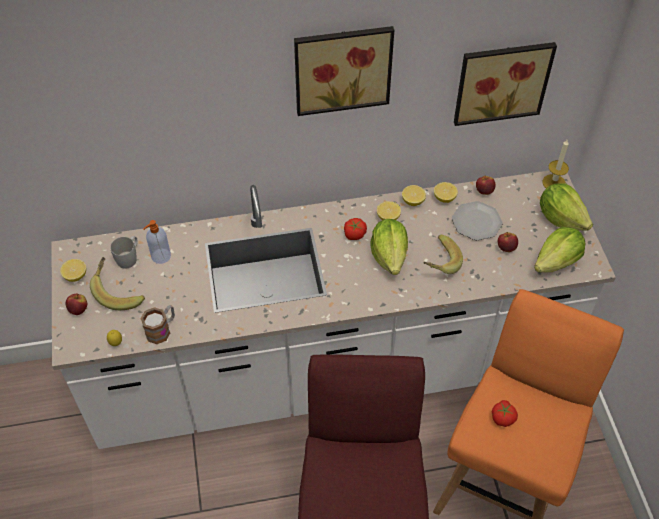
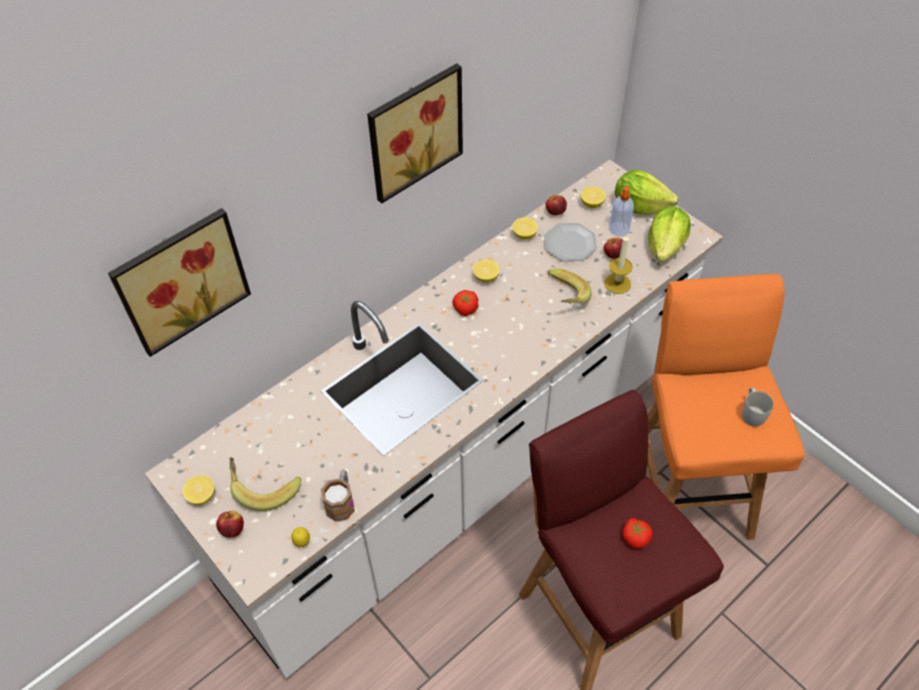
camera: 30 degrees left, 0 degrees up
(129, 257) = (248, 446): white mug -> white mug (751, 413)
(160, 256) = (283, 428): soap dispenser -> soap dispenser (619, 230)
(389, 256) = (514, 313): lettuce -> none
(413, 201) = (497, 251): lemon -> lemon (592, 203)
(501, 80) = (550, 88): picture -> picture (180, 279)
(503, 417) = (708, 413): tomato -> tomato (635, 537)
(554, 183) = (610, 177): candle -> candle (617, 283)

